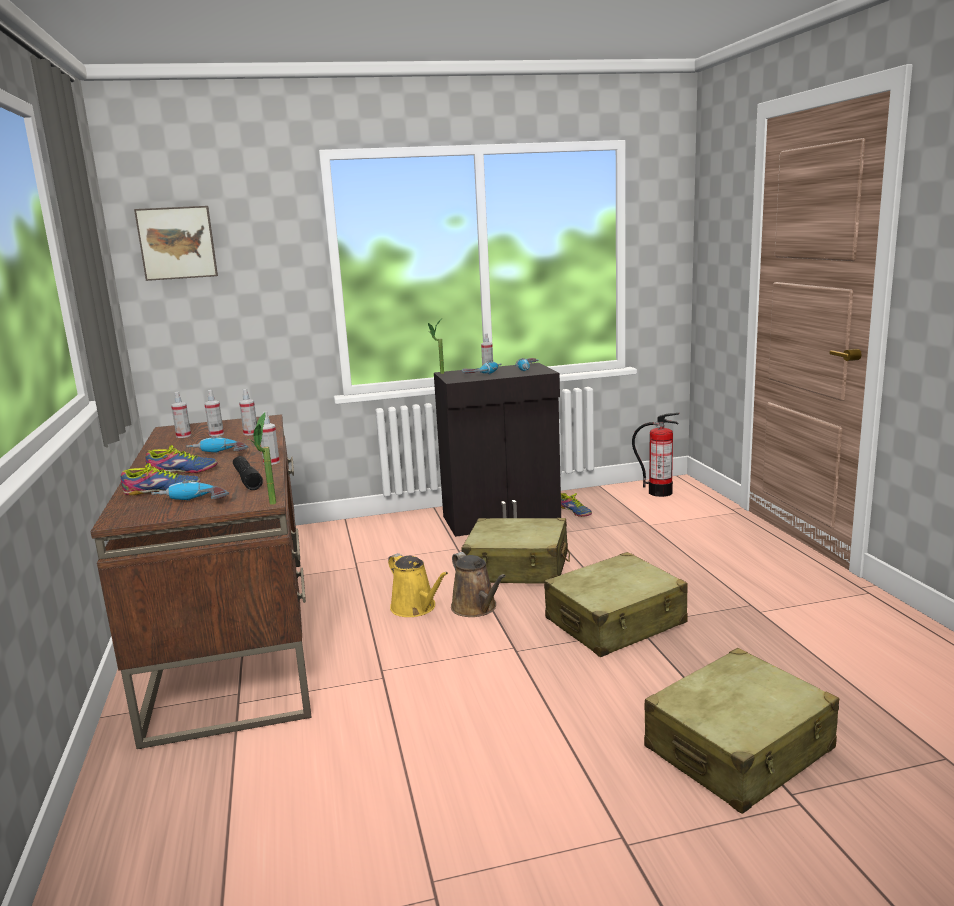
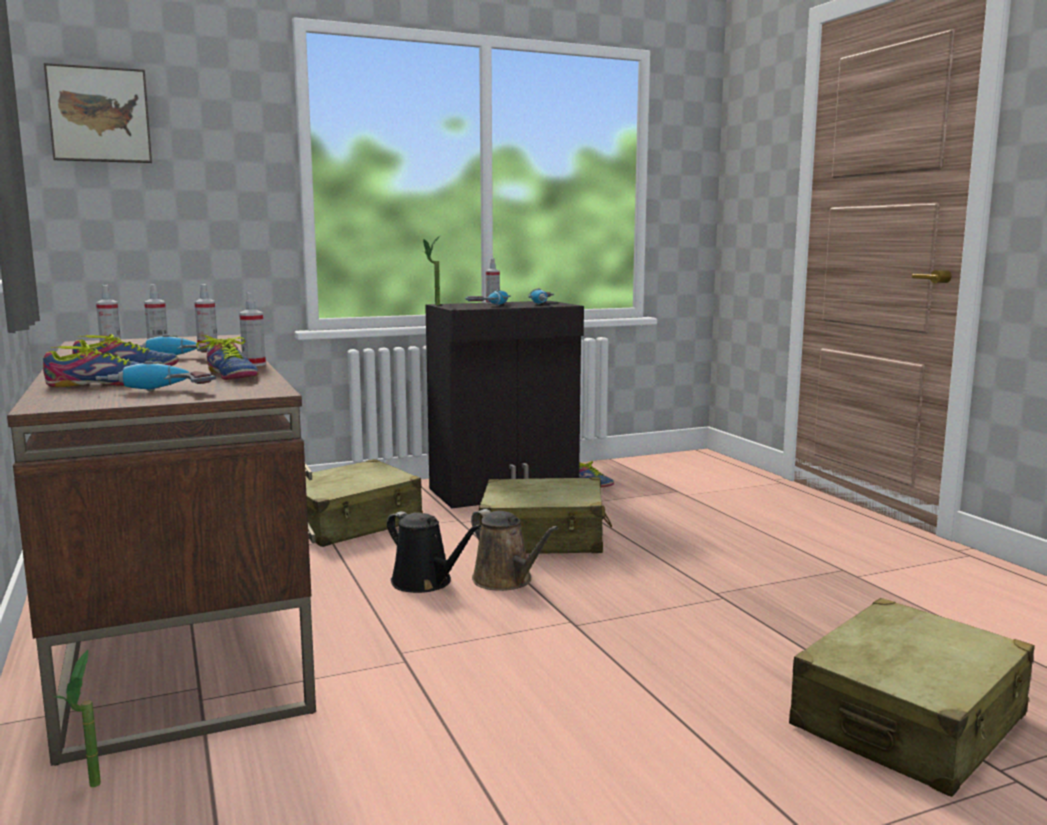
camera: 10 degrees left, 5 degrees down
(247, 479) = (228, 376): black flashlight -> shoe
(270, 505) = (279, 394): potted plant -> potted plant (90, 790)
(416, 608) = (425, 582): yellow watering can -> black watering can
(615, 622) = (689, 591): beige suitcase -> beige suitcase (352, 523)
(660, 492) = (684, 465): fire extinguisher -> none

